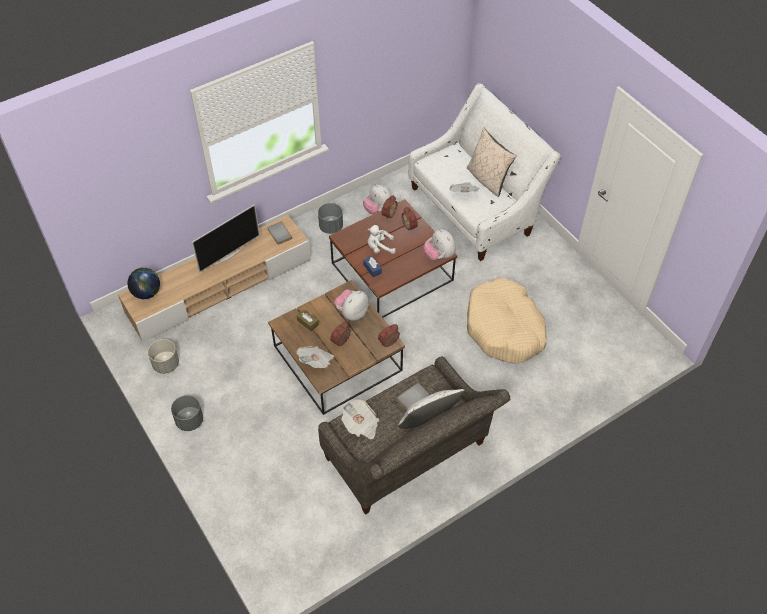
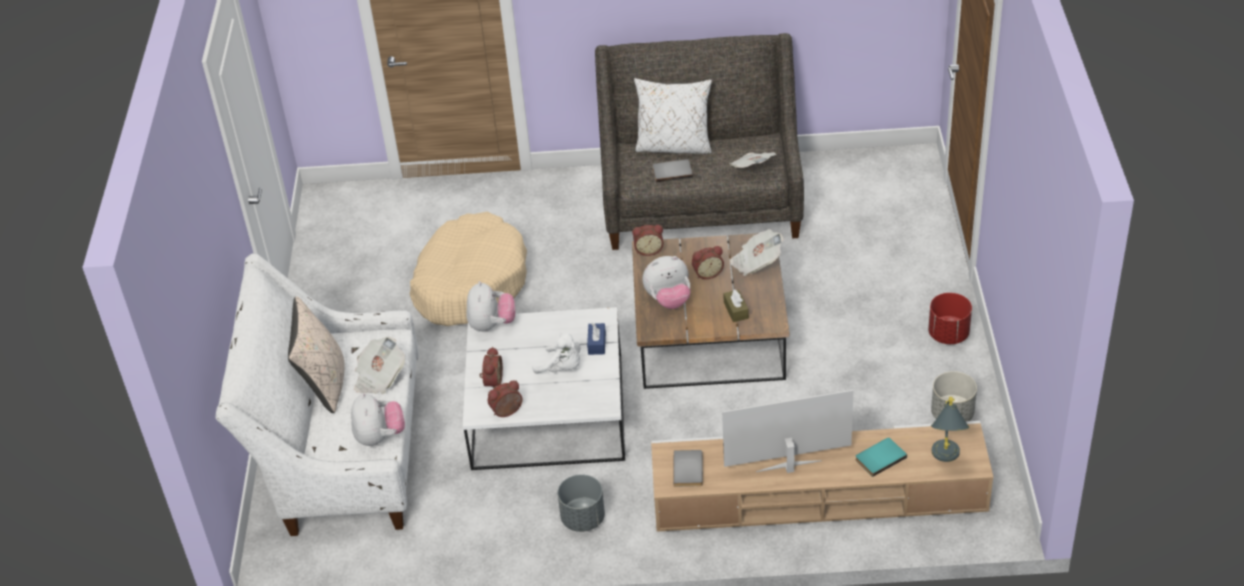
camera: 145 degrees left, 10 degrees down
(147, 293) = (945, 459): globe -> grey table lamp
(183, 280) = (879, 457): none -> turquoise book
(189, 421) = (948, 334): grey planter -> red planter
(378, 209) = (487, 516): plush toy -> plush toy (380, 437)
(393, 271) = (546, 410): brown coffee table -> white coffee table

